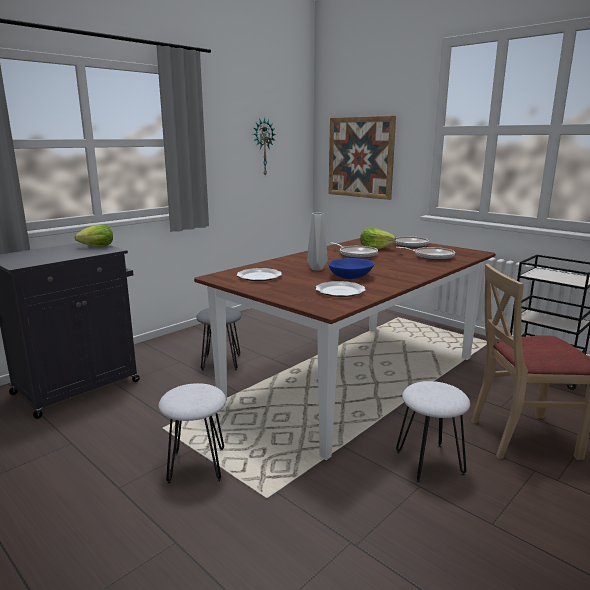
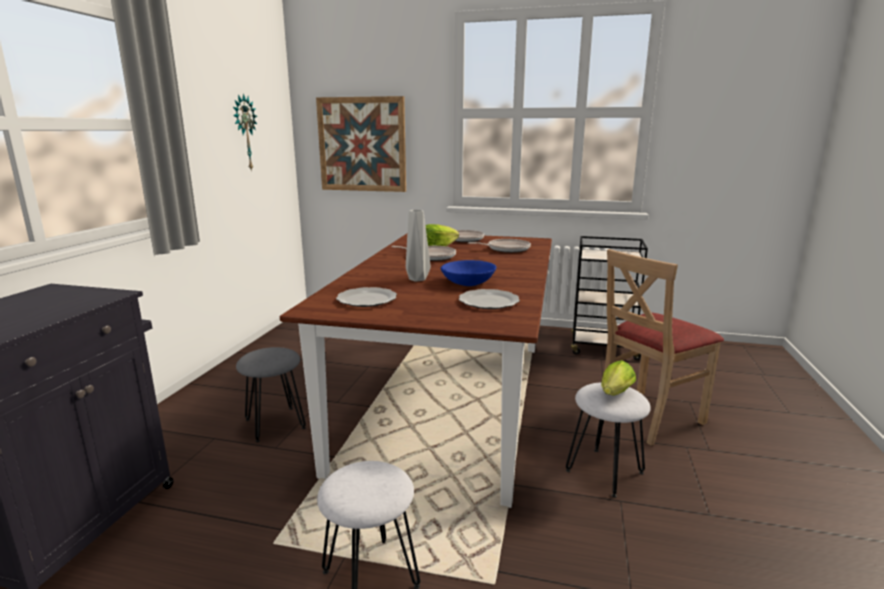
camera: 30 degrees left, 0 degrees up
(95, 247) = (73, 294): lettuce -> lettuce (614, 394)

